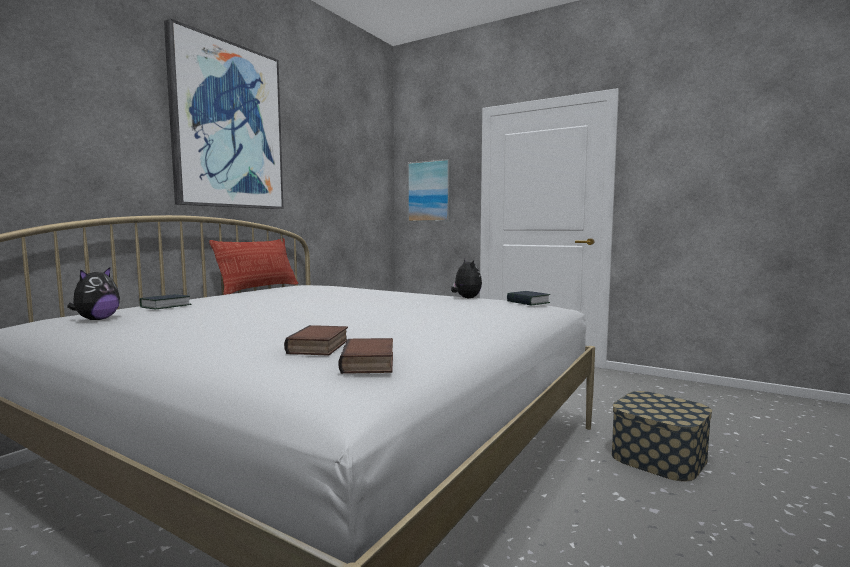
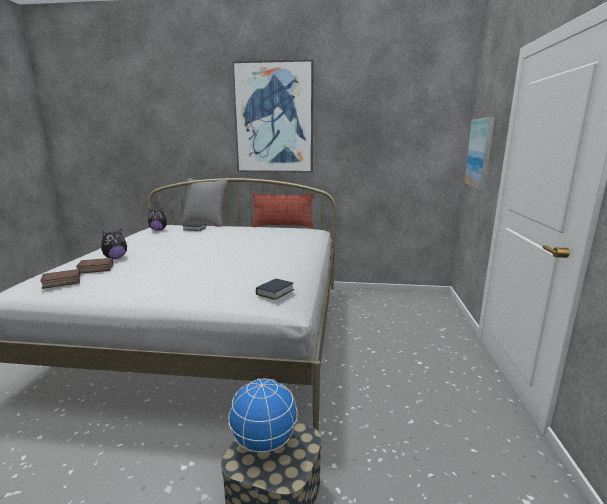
camera: 65 degrees right, 10 degrees up
(128, 305) = (205, 223): none -> grey pillow
(466, 298) = (280, 272): plush toy -> plush toy (115, 258)
(652, 408) = (264, 442): none -> globe

